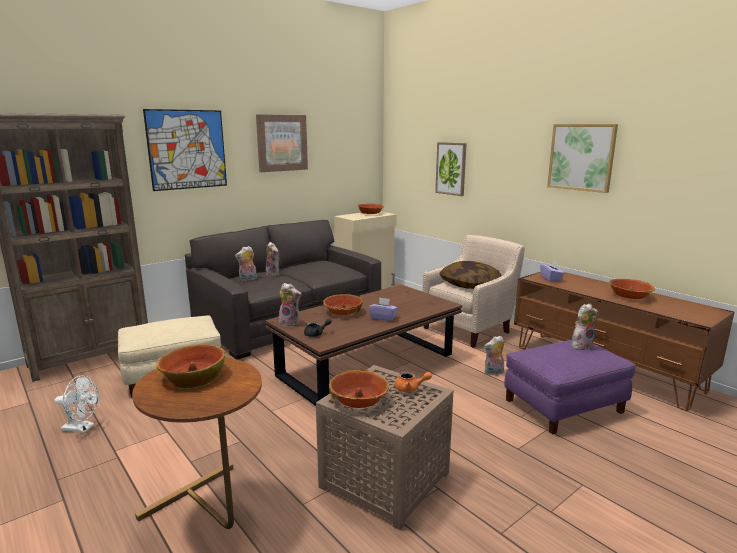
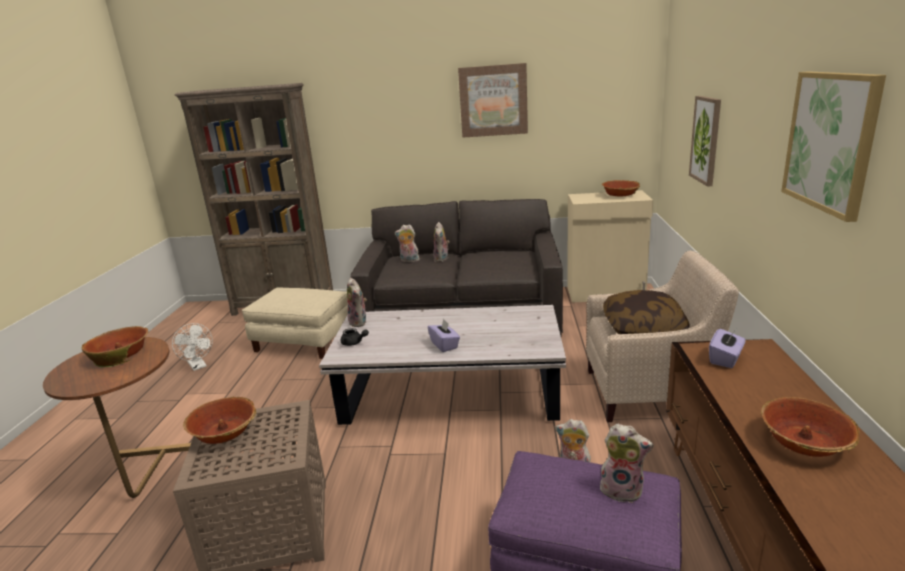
camera: 45 degrees right, 5 degrees up
(187, 149) = (378, 113): picture -> none
(343, 312) = (423, 324): bowl -> none
(368, 366) = (451, 396): brown coffee table -> white coffee table
(410, 388) = (278, 443): orange teapot -> none

